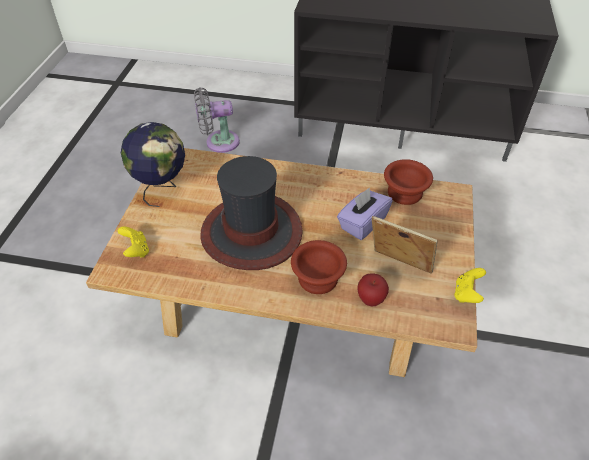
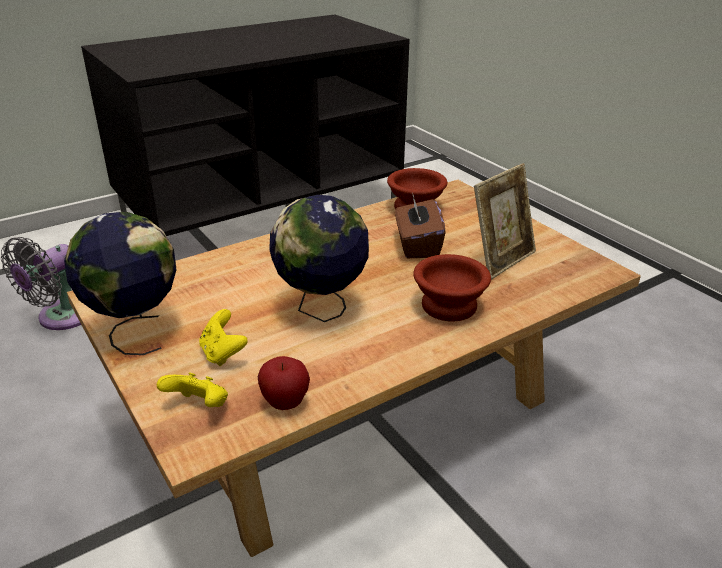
camera: 45 degrees left, 15 degrees down
(252, 232) = (321, 309): hat -> globe
(362, 223) = (417, 245): purple tissue box -> brown tissue box
(371, 300) = (519, 293): apple -> apple (285, 403)
(398, 268) = (501, 260): picture frame -> picture frame turned 150 degrees clockwise
(466, 294) = (576, 247): yellow game controller -> yellow game controller (223, 353)

